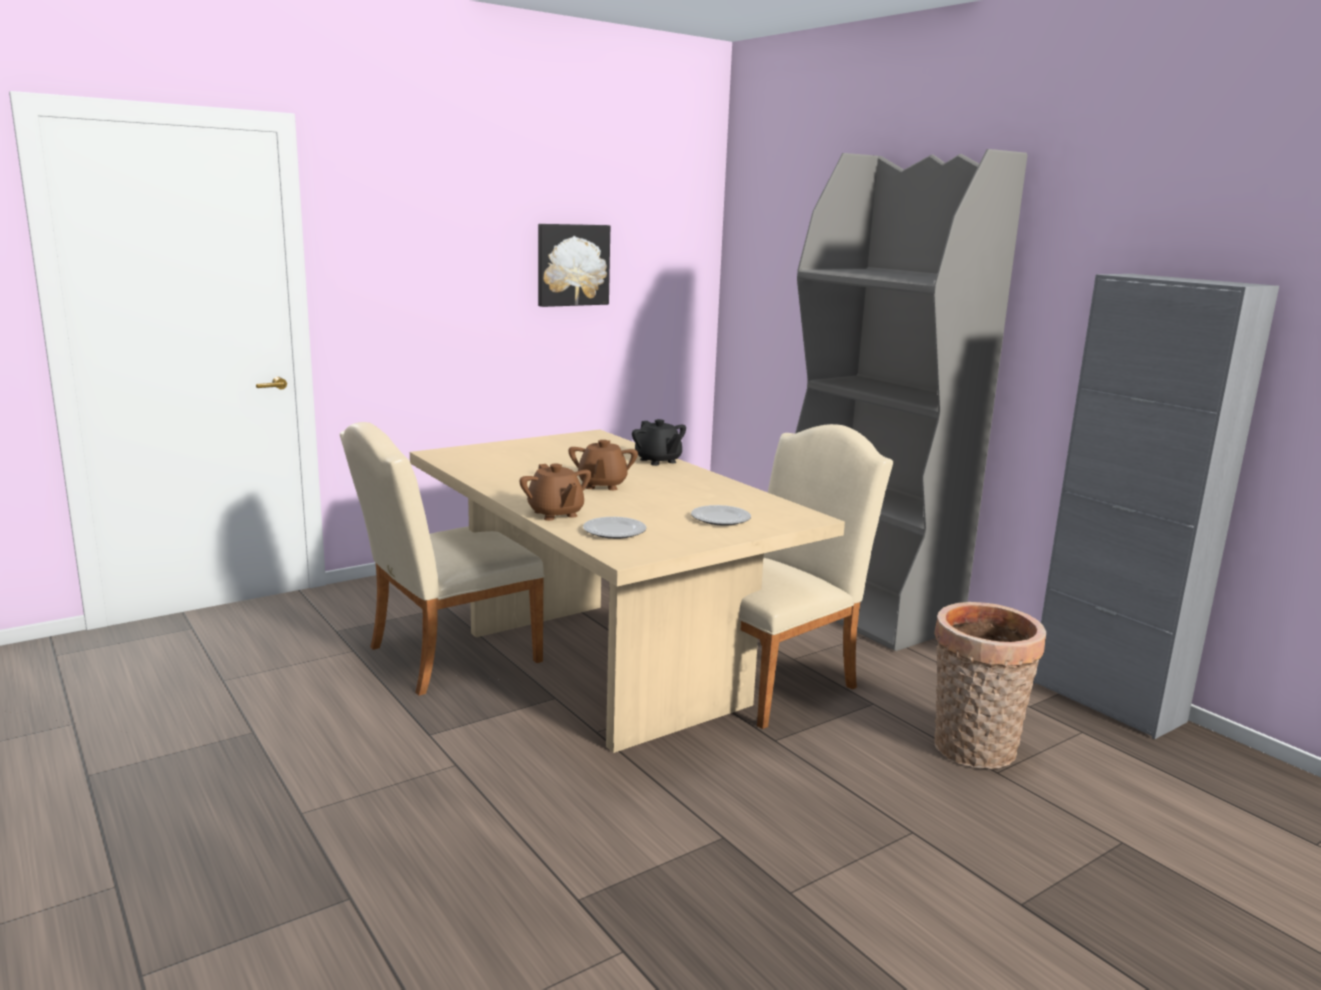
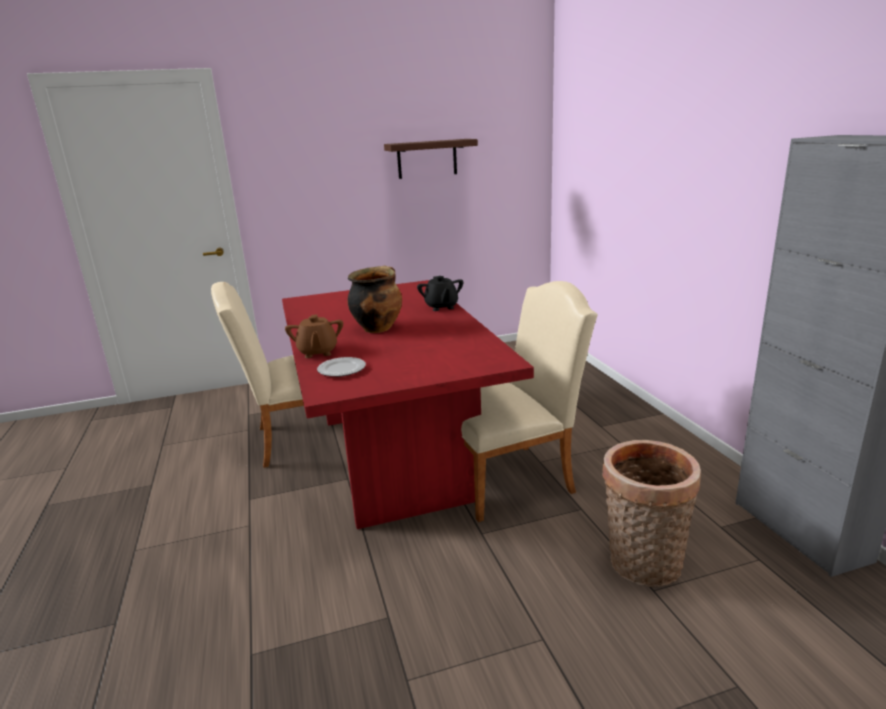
camera: 20 degrees right, 5 degrees up
(572, 265) = (427, 159): picture -> shelf
(600, 667) = (394, 456): beige dining table -> red dining table
(602, 485) = (377, 328): brown teapot -> cooking pot
(721, 519) = (433, 361): plate -> none
(867, 610) = (625, 423): grey bookcase -> none

